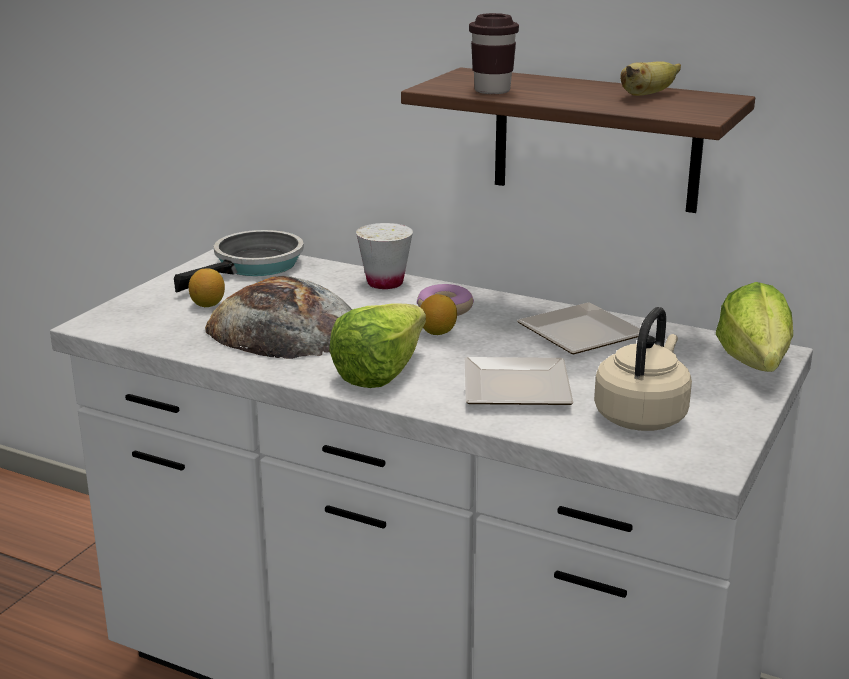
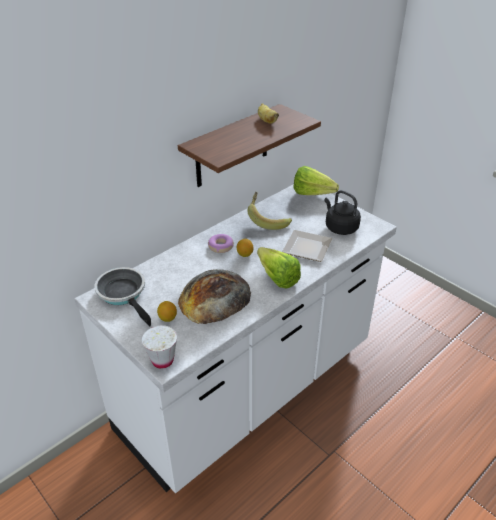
camera: 70 degrees left, 15 degrees up
(385, 283) = (179, 256): white cup -> white cup (162, 360)
(492, 91) = (236, 148): brown cup -> none
(585, 335) = (268, 220): plate -> banana
(642, 415) = (340, 227): beige kettle -> black kettle

